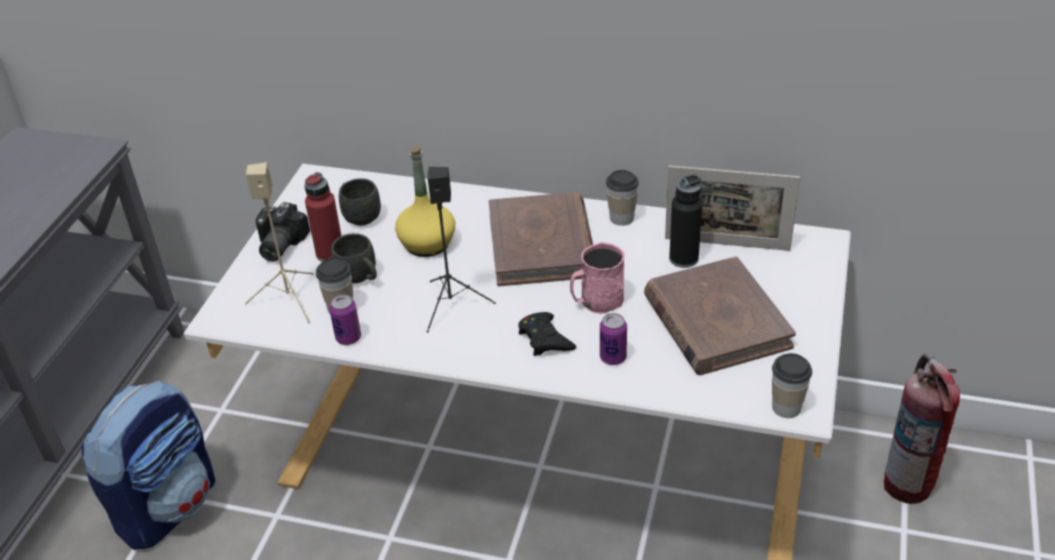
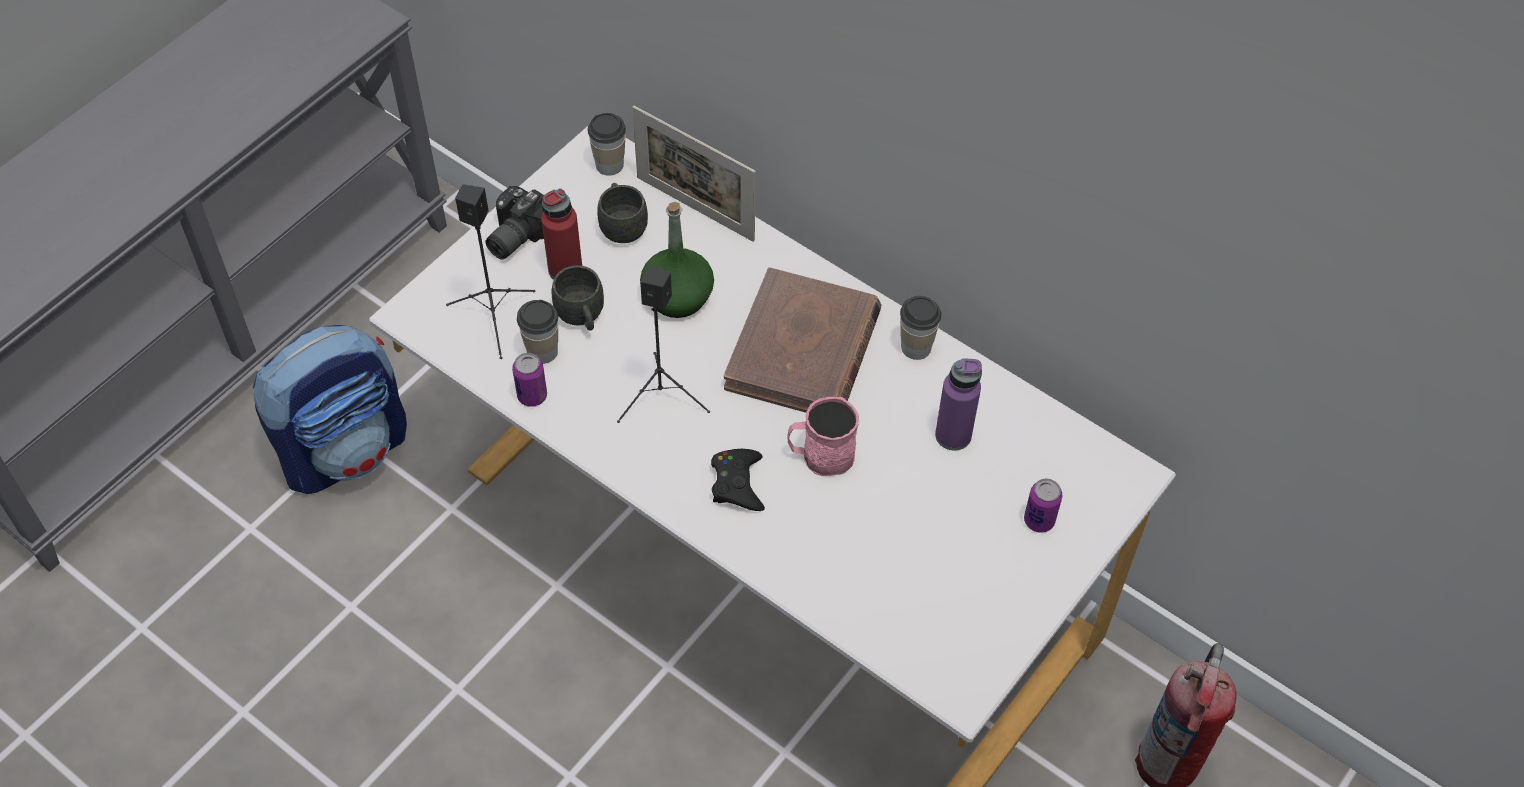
camera: 20 degrees right, 15 degrees up
(289, 299) = (494, 316): beige speaker -> black speaker
(427, 243) = (677, 297): yellow bottle -> green bottle
(613, 357) = (797, 539): can -> can (1039, 520)
(683, 258) = (953, 435): black bottle -> purple bottle
(715, 321) = (937, 537): brown book -> none
(727, 244) = (1015, 434): picture frame -> picture frame (695, 208)
(786, 407) = (945, 681): cup -> cup (609, 164)

